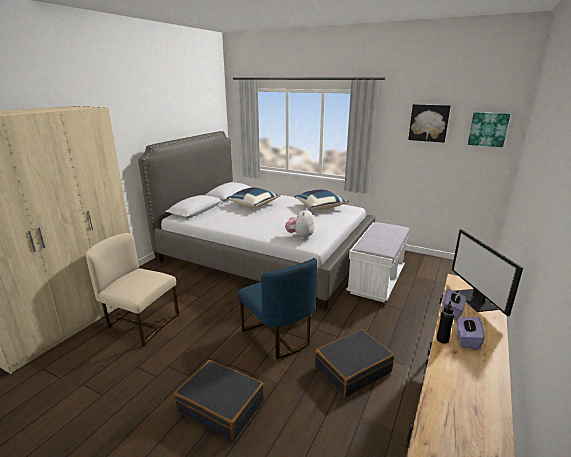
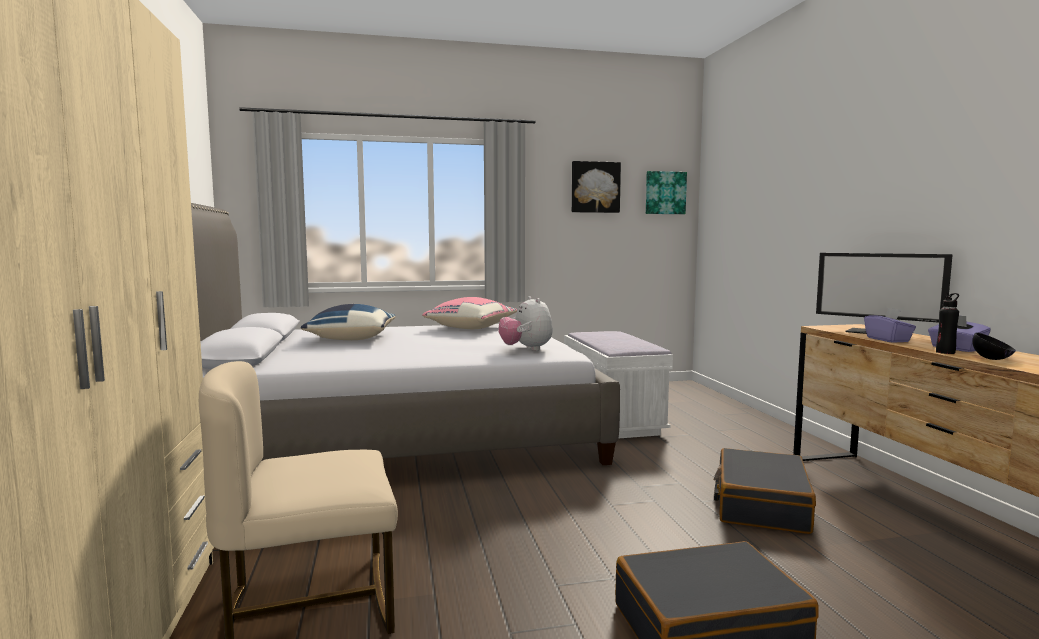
camera: 40 degrees left, 15 degrees down
(278, 336) = (609, 512): blue chair -> none
(320, 207) = (470, 328): blue pillow -> pink pillow
(448, 360) = (992, 359): none -> black bowl

